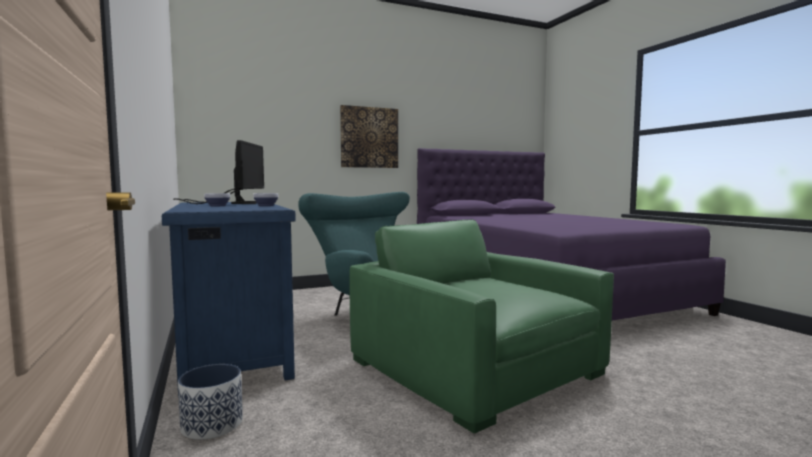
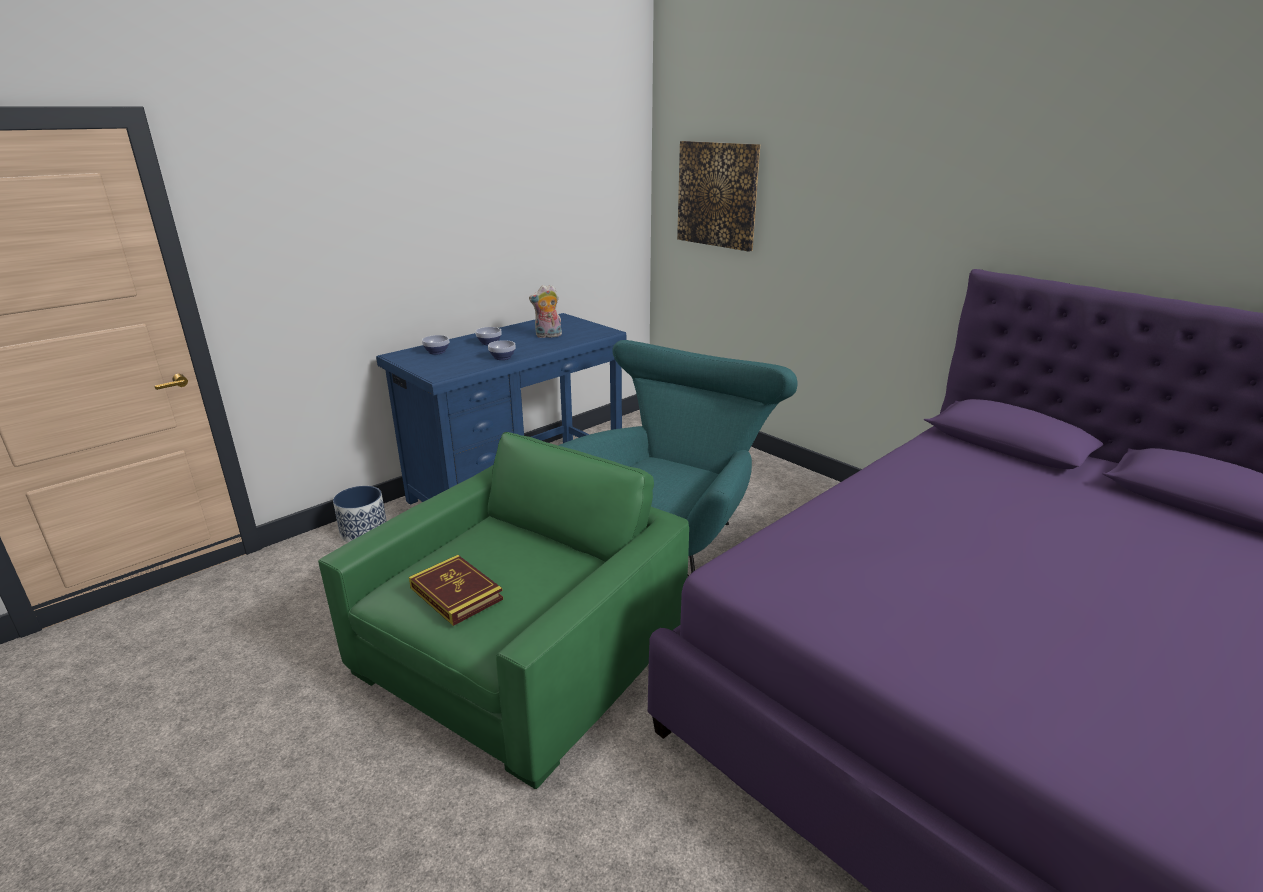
camera: 70 degrees right, 20 degrees up
(207, 208) = (437, 352): none -> bowl
(236, 203) = (548, 336): monitor -> plush toy
(369, 137) = (887, 233): picture -> picture (717, 195)
(516, 294) = (456, 593): none -> book

